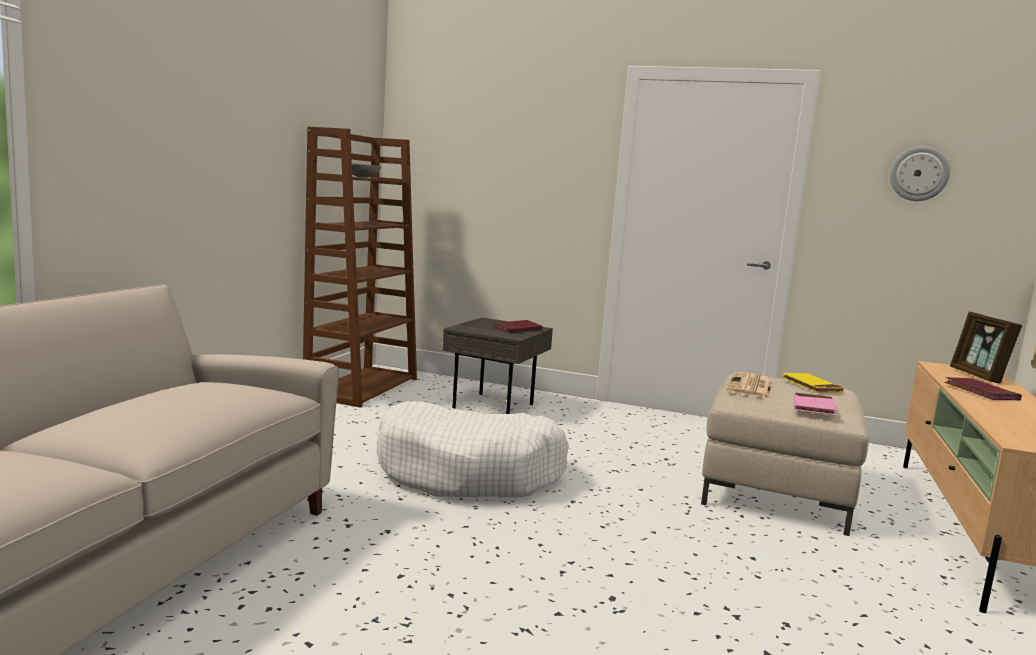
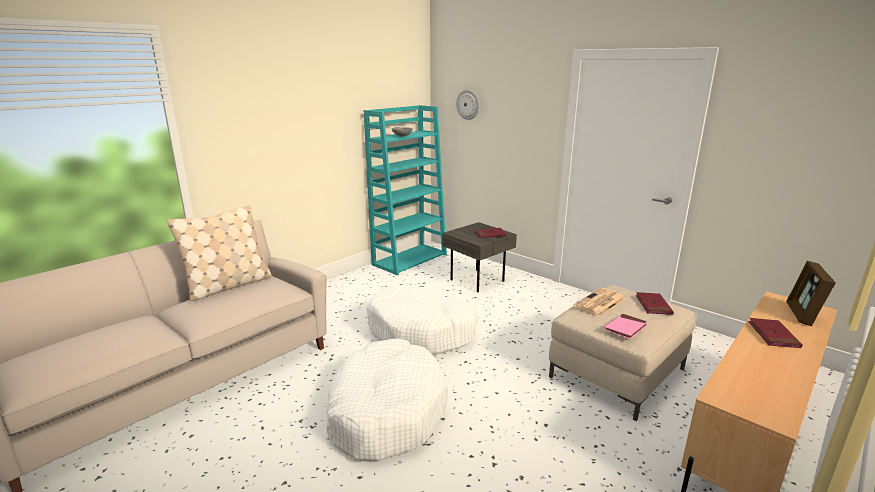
camera: 25 degrees right, 10 degrees up
(148, 393) = (228, 285): none -> beige pillow
(362, 387) = (410, 259): brown bookcase -> turquoise bookcase
(513, 580) = (386, 411): none -> white dog bed
(811, 386) = (653, 305): yellow book -> red book
(919, 173) = (800, 134): wall clock -> wall clock (468, 104)

